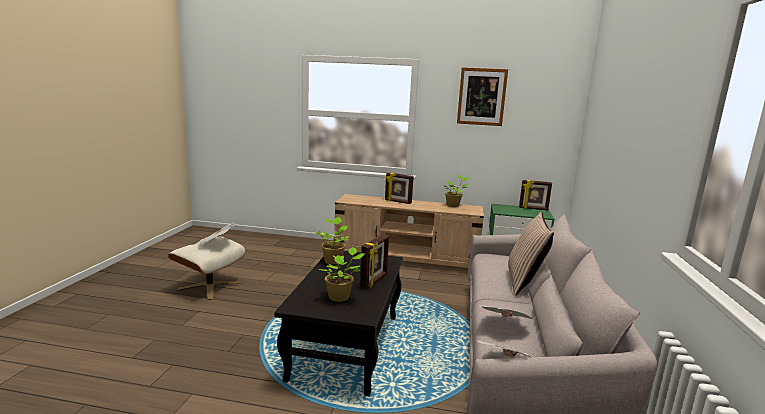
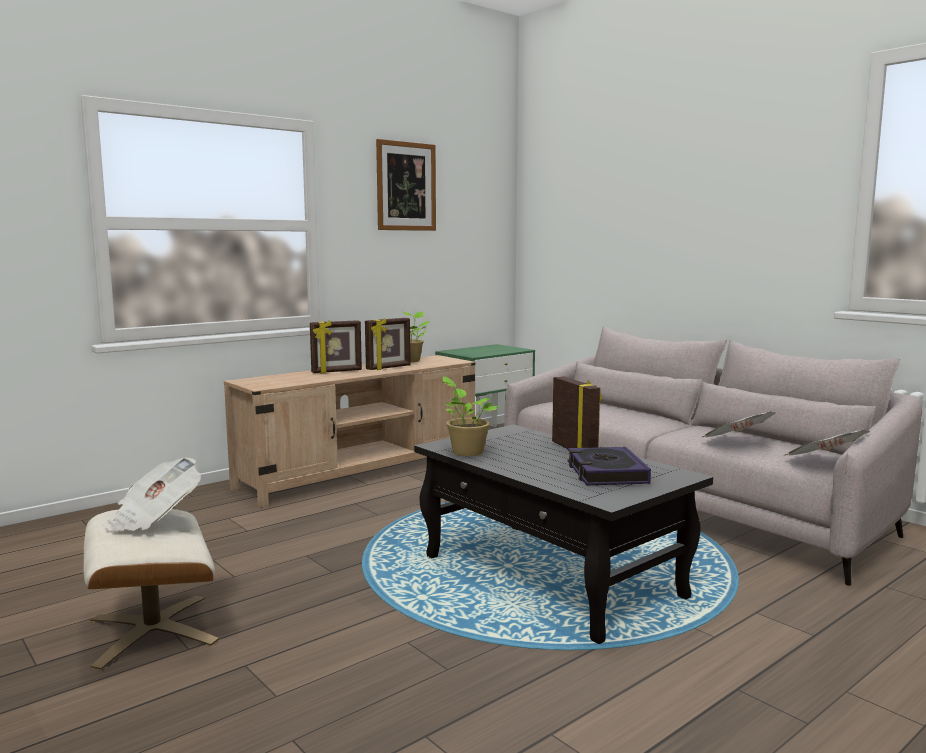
camera: 50 degrees left, 5 degrees down
(340, 297) = (606, 473): potted plant -> book
(524, 282) = (640, 412): pillow -> none
(533, 209) = (489, 347): picture frame -> picture frame (389, 368)

